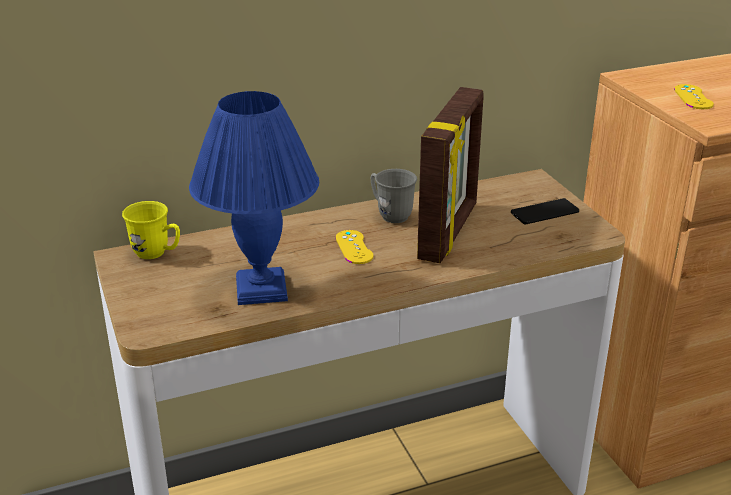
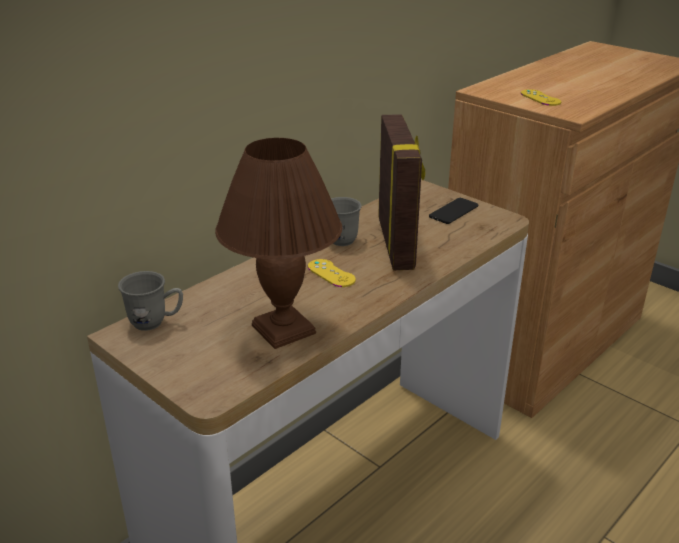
camera: 25 degrees left, 0 degrees up
(157, 253) = (156, 322): yellow mug -> grey mug
(262, 290) = (285, 330): blue table lamp -> brown table lamp

